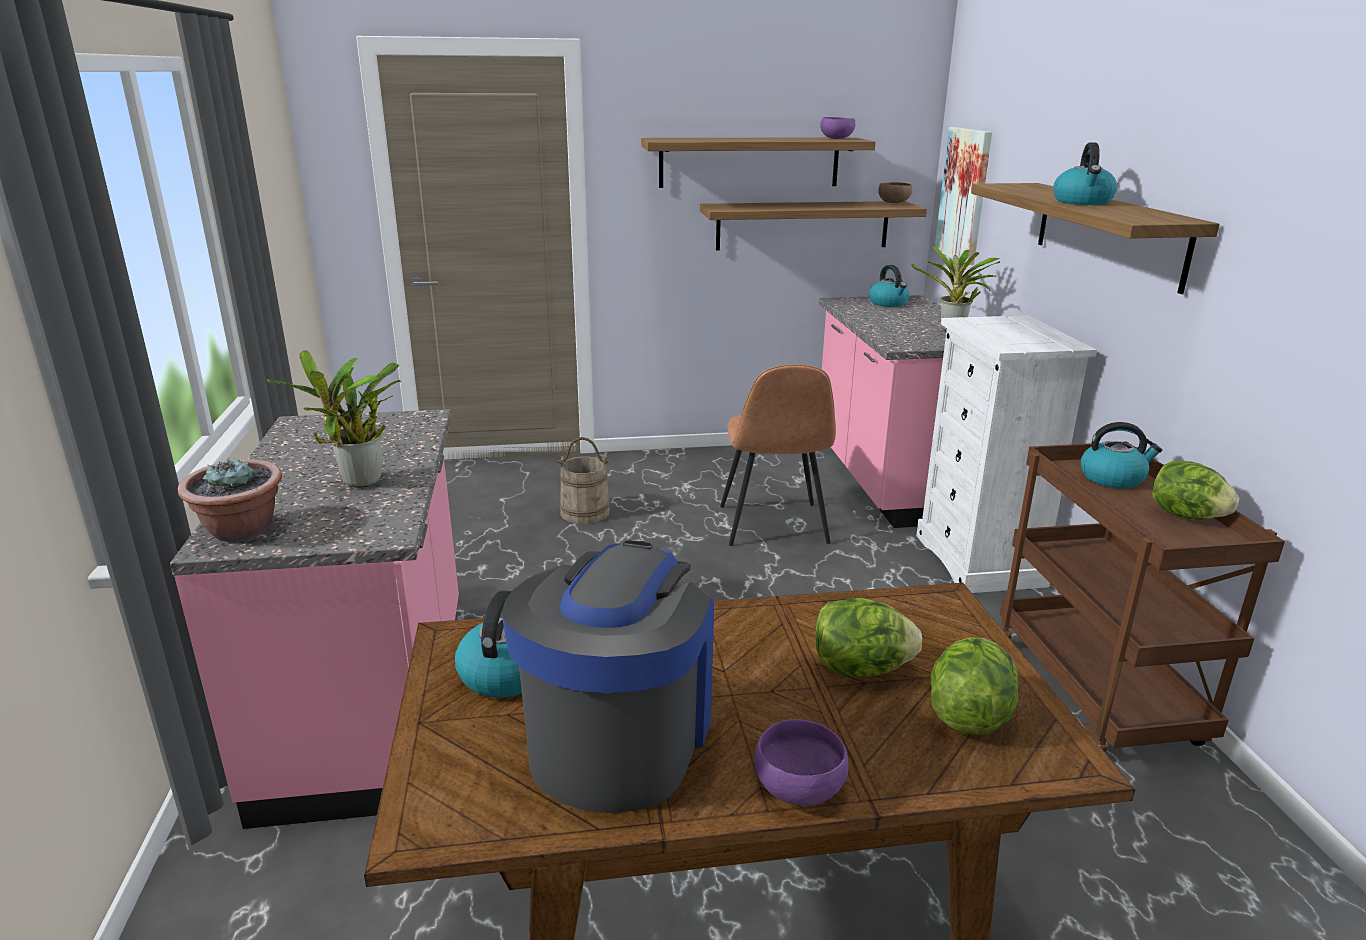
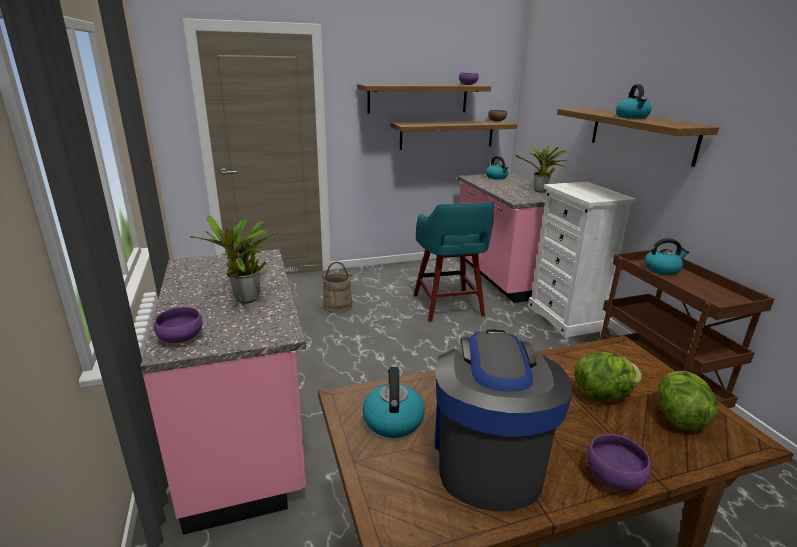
camera: 10 degrees left, 0 degrees up
(241, 531) = (181, 339): potted plant -> purple bowl
(773, 526) = (448, 306): brown chair -> turquoise stool
(964, 195) = (538, 116): picture -> none
(1185, 516) = (711, 288): lettuce -> none

